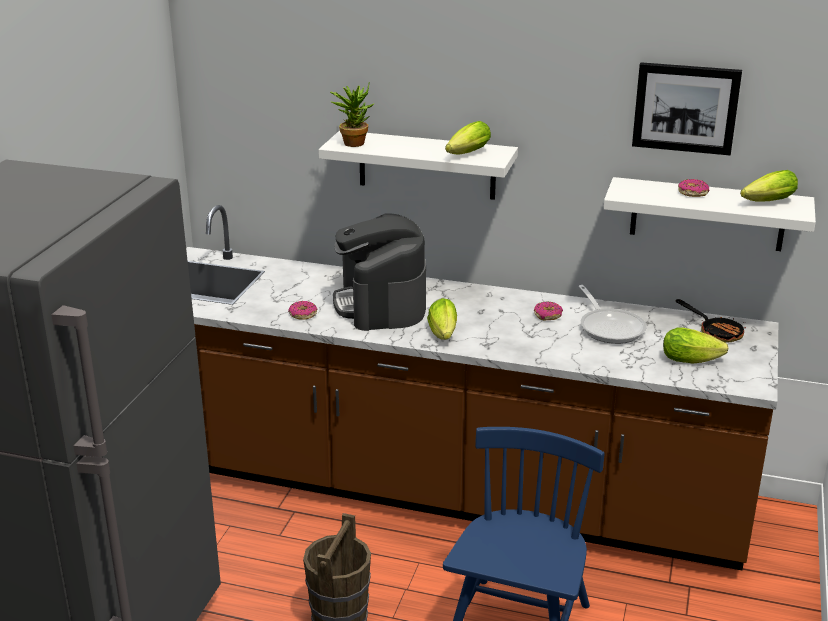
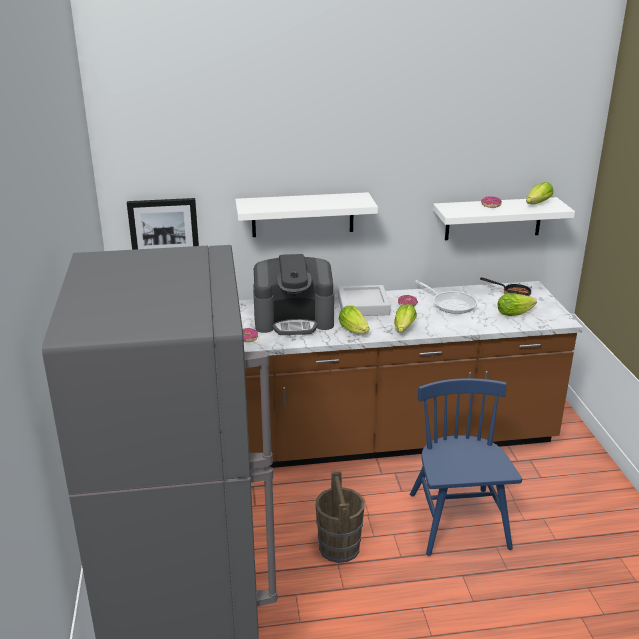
camera: 25 degrees left, 0 degrees up
(353, 142) = (256, 205): potted plant -> none
(381, 304) = (294, 320): coffee machine -> coffee machine turned 60 degrees counterclockwise
(465, 154) = (342, 202): lettuce -> lettuce (403, 329)
(487, 304) = (363, 305): none -> grey tray
(685, 108) = (479, 150): picture -> picture (163, 227)

